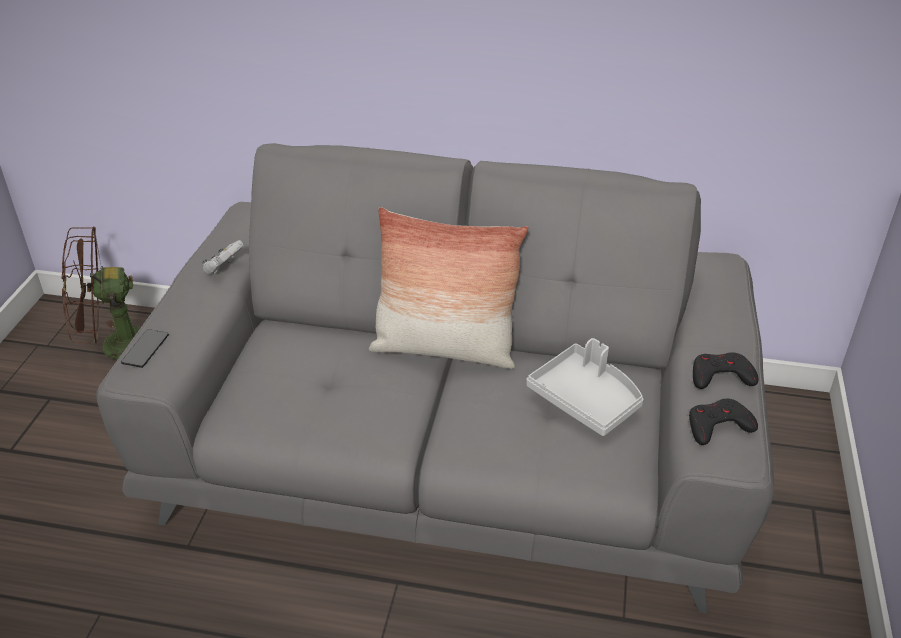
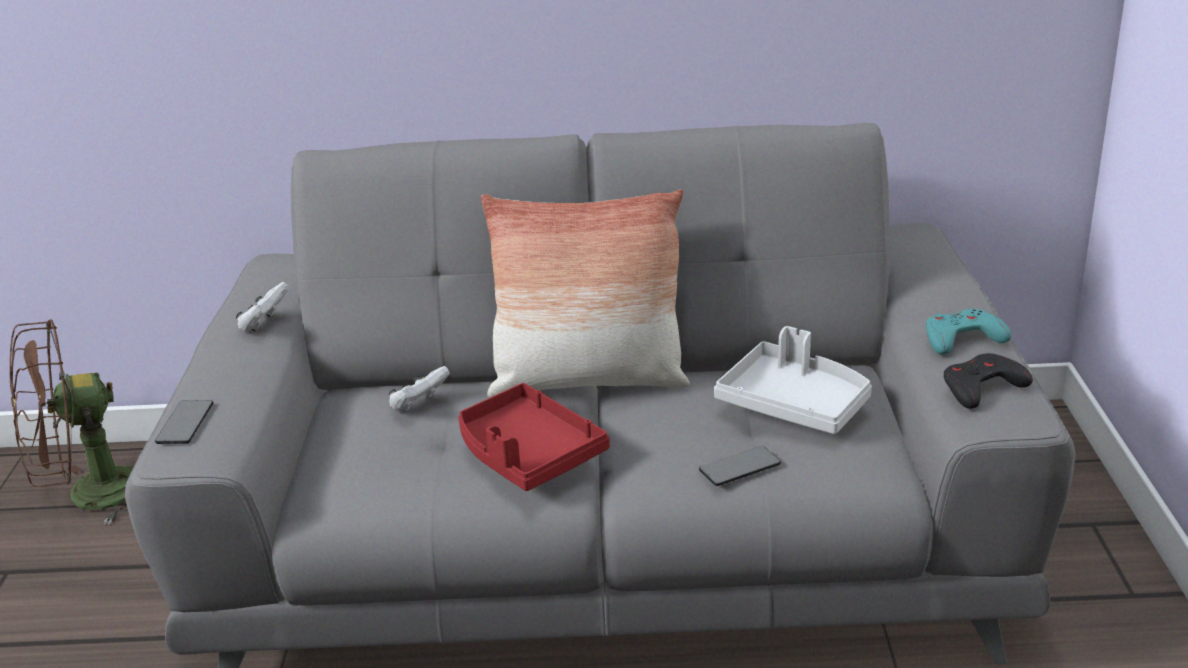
camera: 10 degrees left, 10 degrees down
(319, 348) = (419, 405): none -> white game controller
(380, 407) = (527, 454): none -> red tray
(526, 449) = (739, 467): none -> phone
(721, 376) = (962, 339): black game controller -> turquoise game controller

